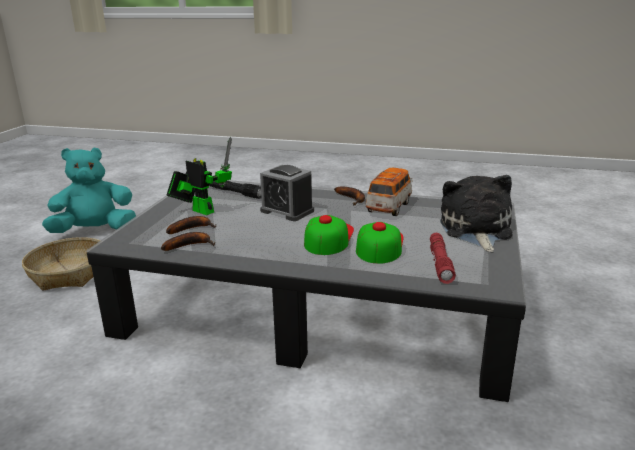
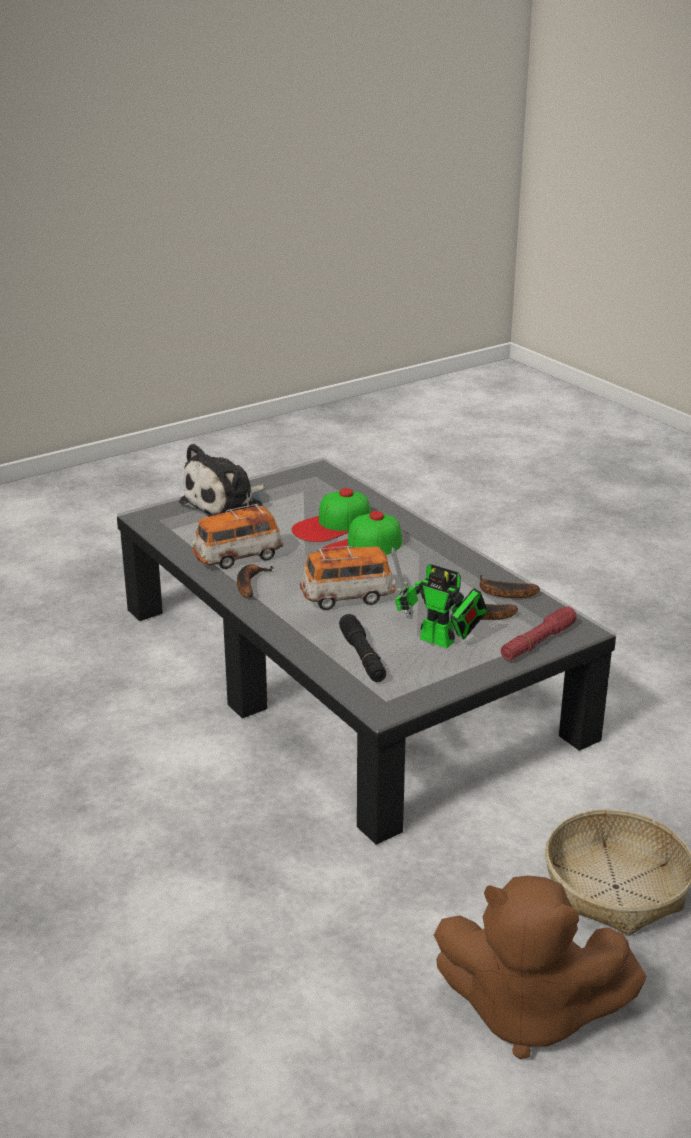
camera: 140 degrees left, 5 degrees up
(95, 231) = (527, 1012): turquoise plush toy -> brown plush toy
(200, 210) = (442, 642): toy robot -> toy robot turned 45 degrees counterclockwise
(287, 211) = (348, 597): alarm clock -> toy car
(440, 263) = (319, 494): red flashlight -> red flashlight (537, 642)

